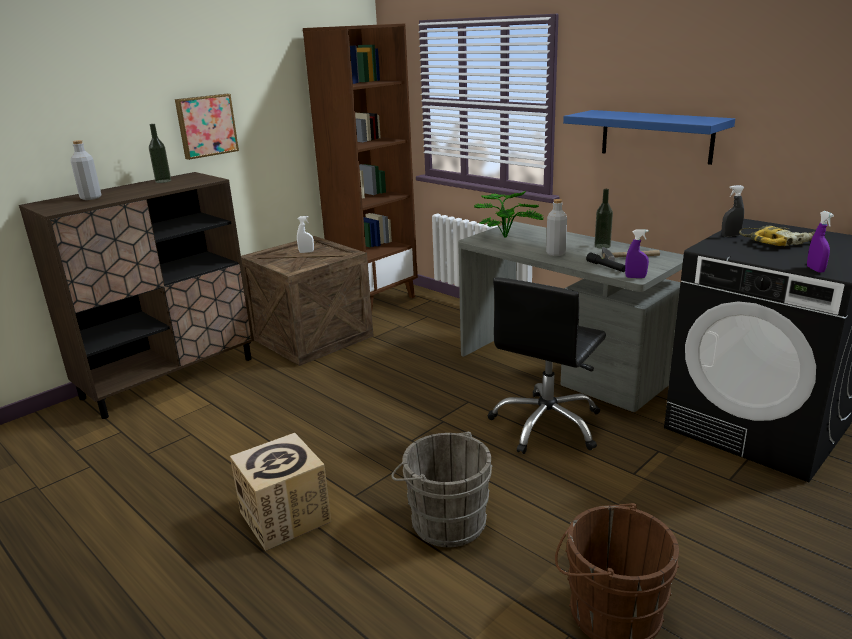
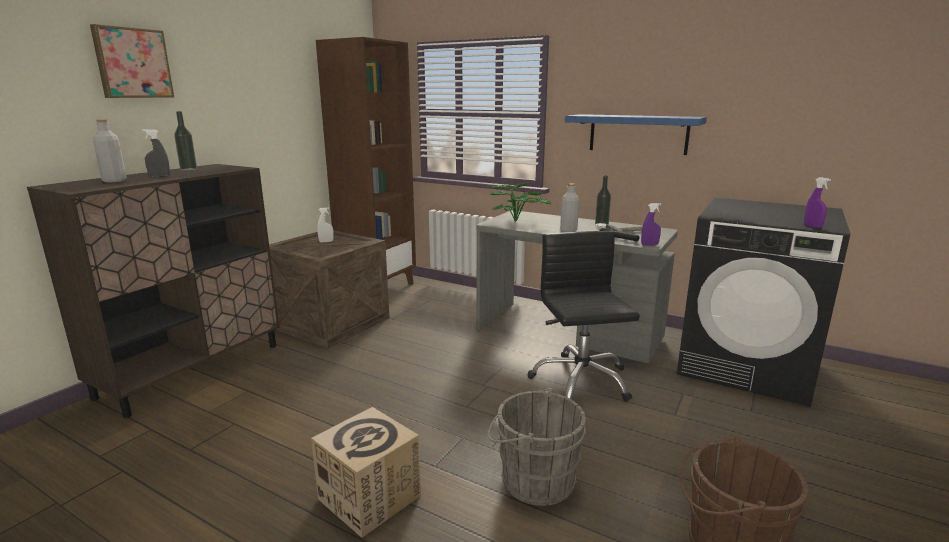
camera: 15 degrees left, 5 degrees down
(206, 125) = (228, 120): picture -> picture (132, 63)
(547, 425) = (580, 380): black office chair -> black office chair turned 150 degrees clockwise
(730, 236) = (721, 208): grey spray bottle -> grey spray bottle (159, 176)
(778, 242) = (761, 210): power drill -> none

